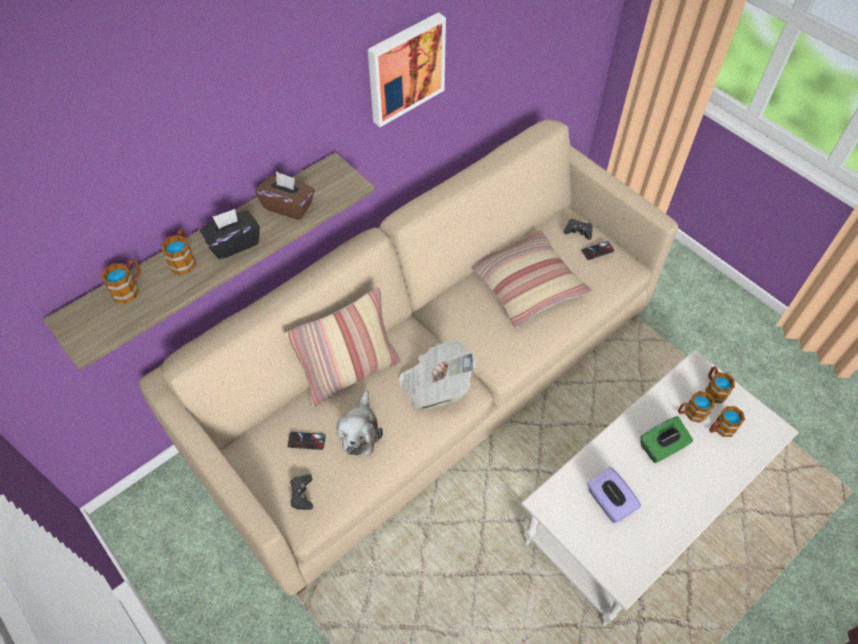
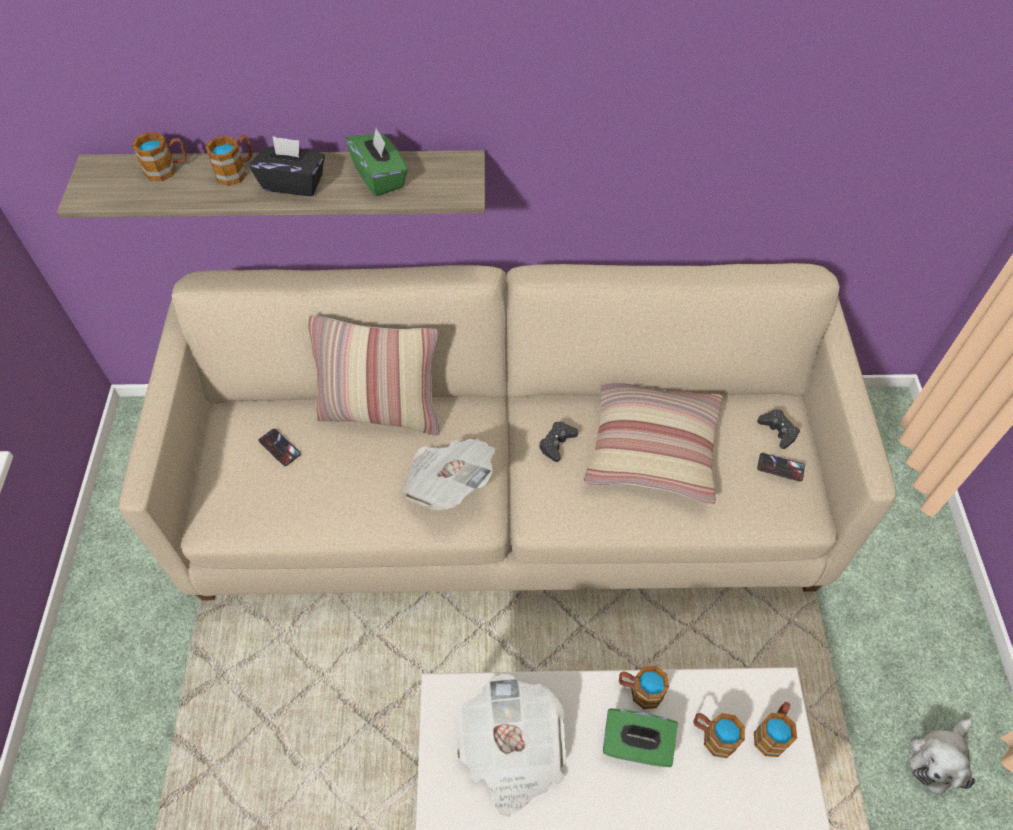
camera: 40 degrees right, 0 degrees up
(288, 206) = (380, 177): brown tissue box -> green tissue box
(302, 494) = (229, 495): black game controller -> black game controller (557, 443)
(360, 431) = (334, 475): plush toy -> plush toy (938, 758)
(405, 68) = (612, 88): picture -> none
(609, 502) = (512, 753): purple tissue box -> newspaper
(720, 429) = (733, 784): mug -> mug (639, 690)

